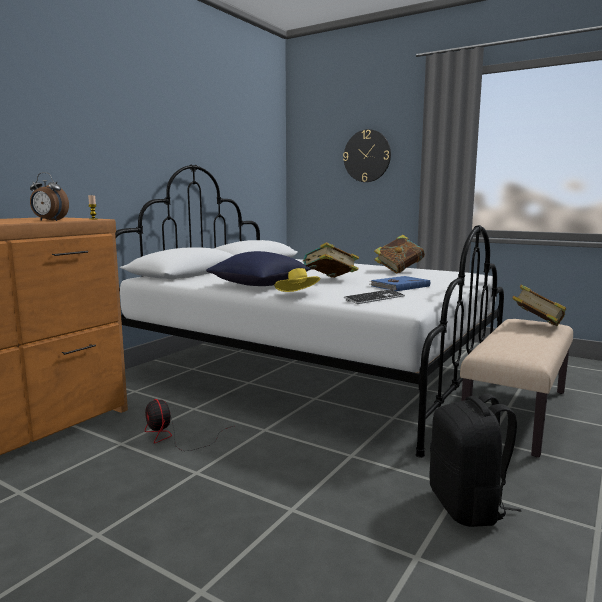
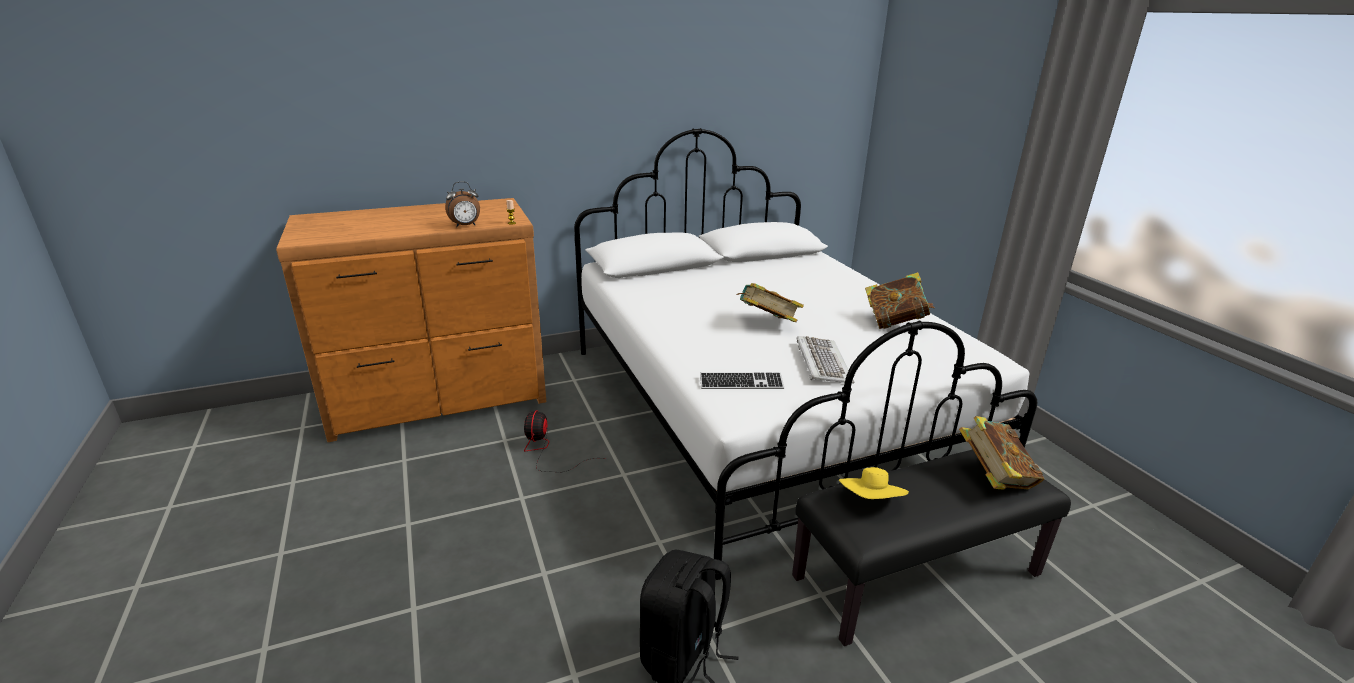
camera: 35 degrees right, 15 degrees up
(49, 220) = (465, 226): alarm clock -> alarm clock turned 75 degrees counterclockwise
(260, 285) = (674, 315): blue pillow -> none
(298, 295) = (677, 349): yellow hat -> yellow hat (871, 502)
(367, 156) = (965, 119): wall clock -> none
(399, 286) = (822, 363): blue book -> keyboard
(516, 413) = (916, 574): beige bench -> black bench

